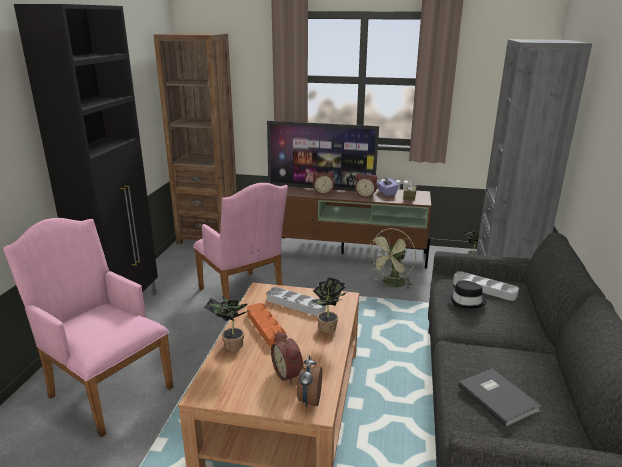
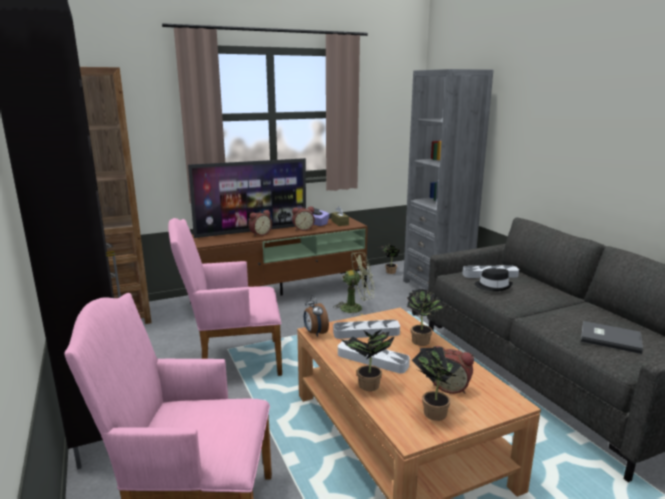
camera: 35 degrees left, 5 degrees down
(243, 296) = (233, 361): pink armchair -> pink armchair turned 150 degrees clockwise
(245, 385) = (432, 411): none -> potted plant
(266, 327) = (372, 360): orange tray -> white tray
(309, 400) = (496, 399): alarm clock -> alarm clock (315, 333)
(392, 284) = (356, 308): green fan -> green fan turned 105 degrees counterclockwise

